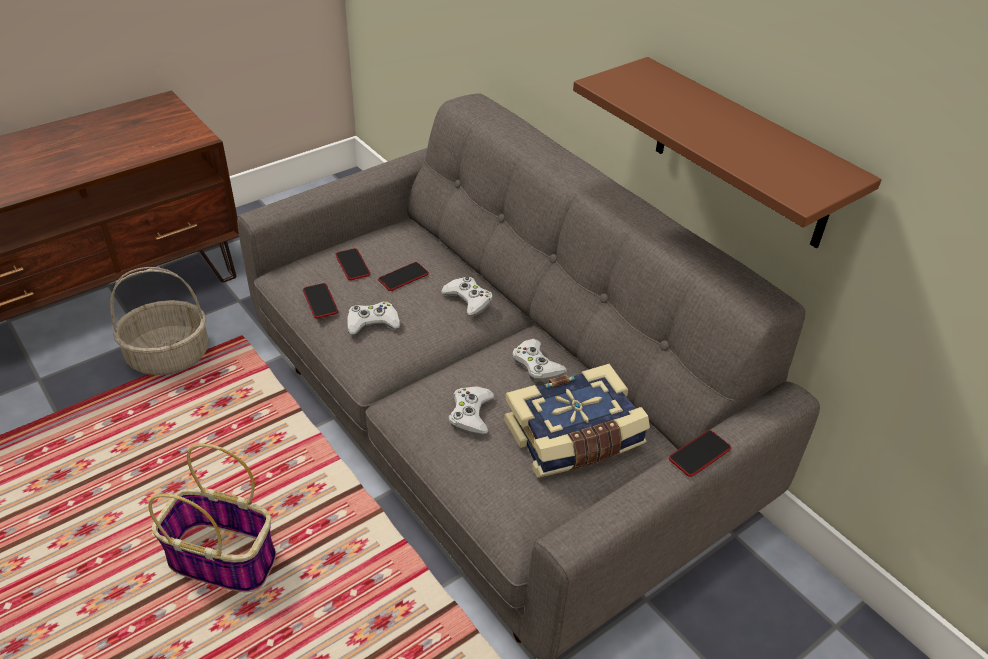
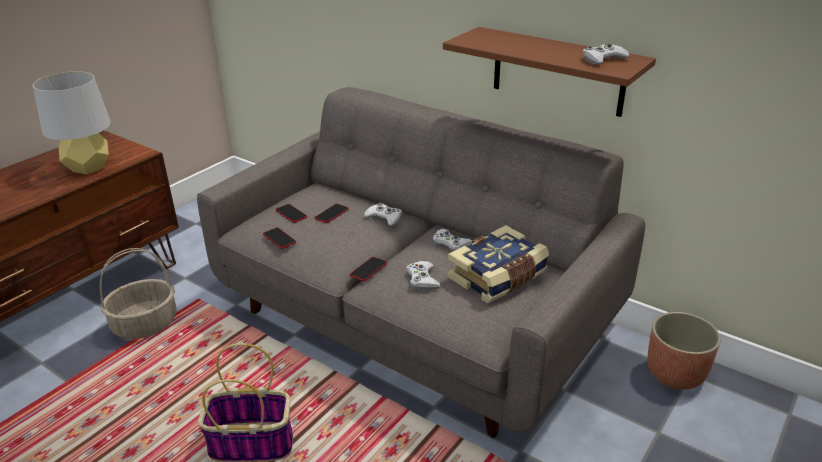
camera: 15 degrees left, 10 degrees down
(126, 148) = (88, 168): none -> grey table lamp
(372, 322) = (324, 243): white game controller -> white game controller (603, 59)
(699, 454) = (590, 258): phone -> phone (368, 269)
(815, 620) = (675, 374): none -> planter

